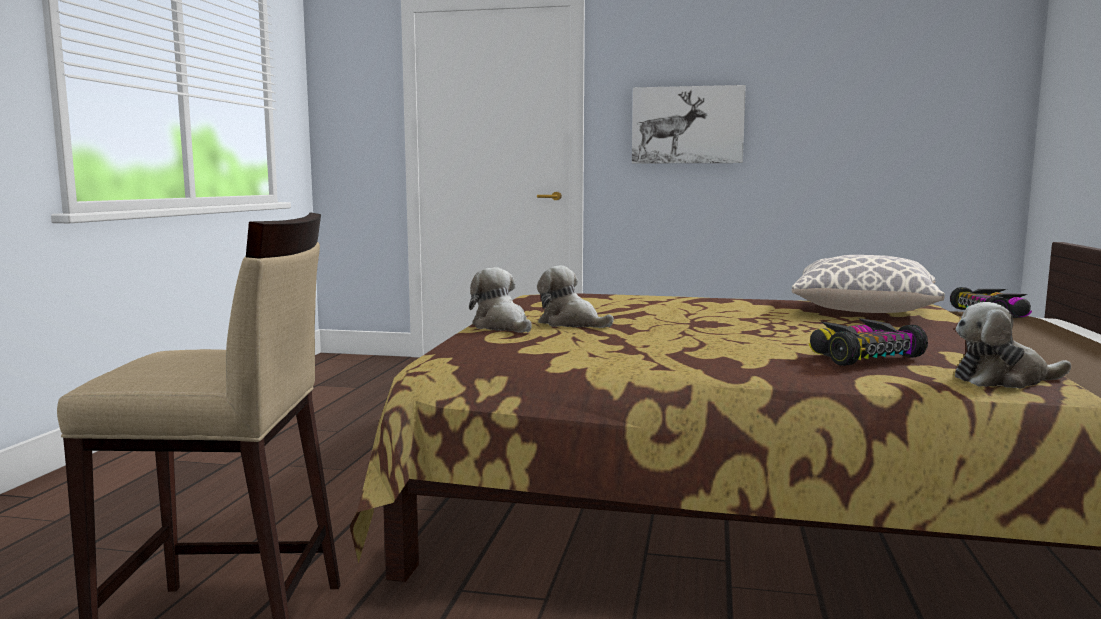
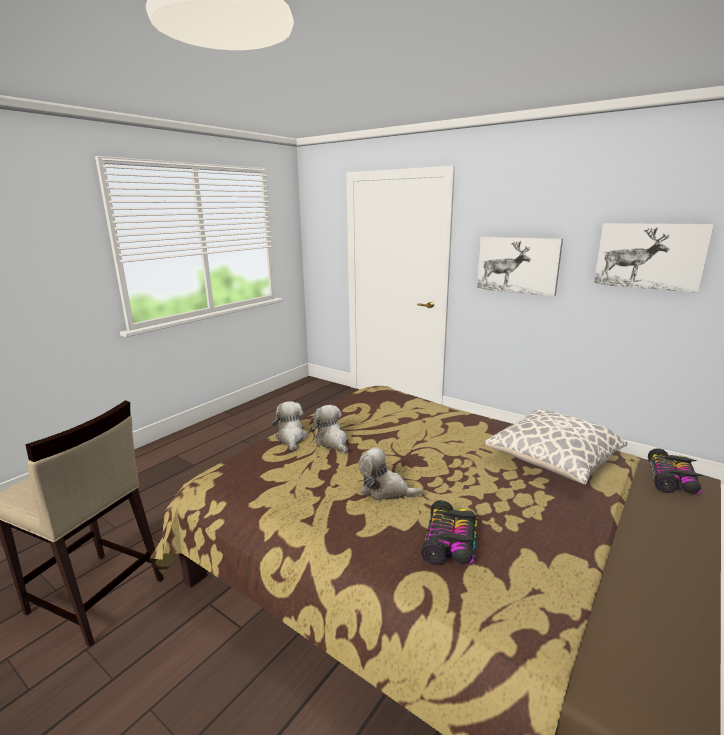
camera: 25 degrees right, 10 degrees up
(852, 101) = (649, 256): none -> picture
(862, 357) = (451, 542): toy car -> toy car turned 105 degrees clockwise
(1003, 380) = (515, 612): plush toy -> plush toy (385, 490)

